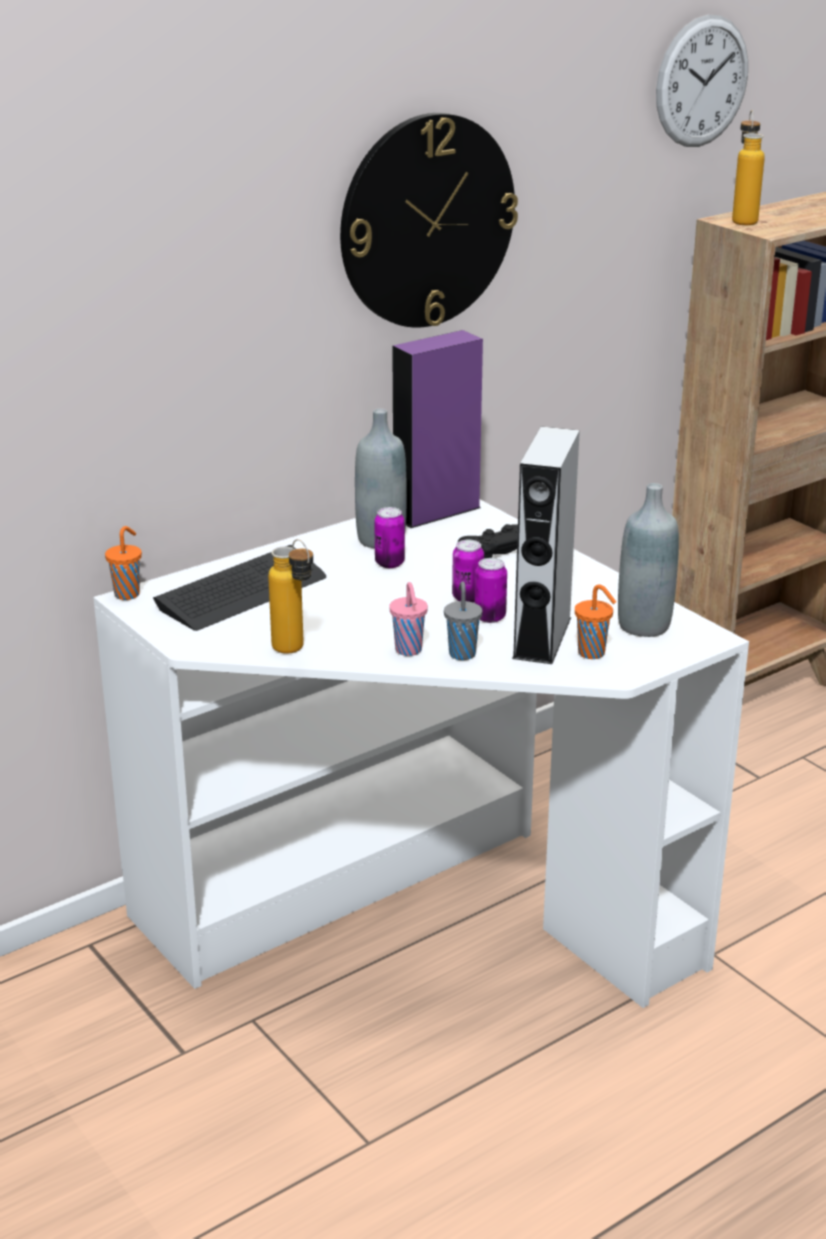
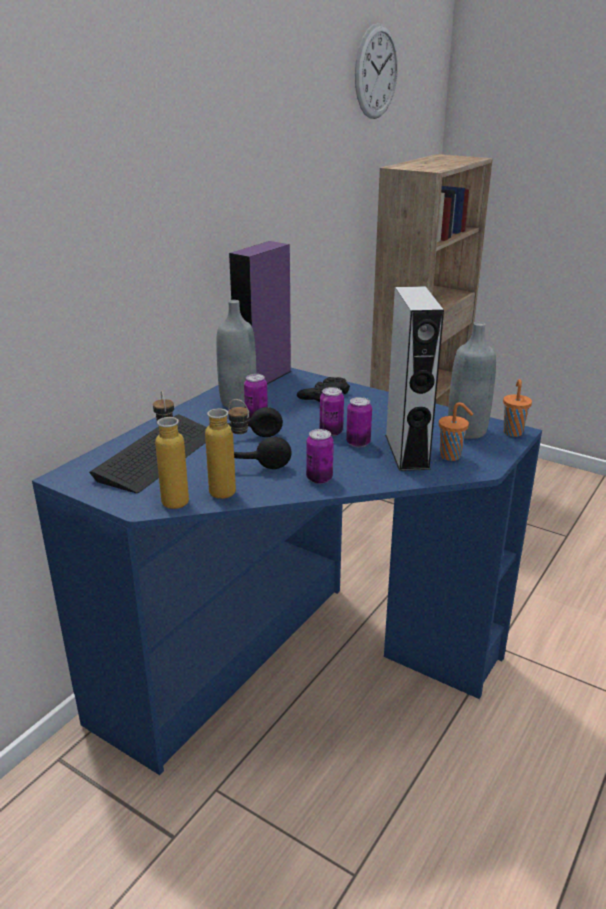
camera: 20 degrees left, 0 degrees up
(128, 594) = (62, 473): orange cup -> orange cup (512, 432)
(351, 606) = (251, 452): none -> black headphones
(409, 651) = (319, 478): pink cup -> can
(416, 913) = (294, 666): white desk -> blue desk
(427, 221) = (236, 159): wall clock -> none
(462, 653) = (360, 473): grey cup -> none
(743, 219) = (408, 166): bottle -> bottle (173, 497)

